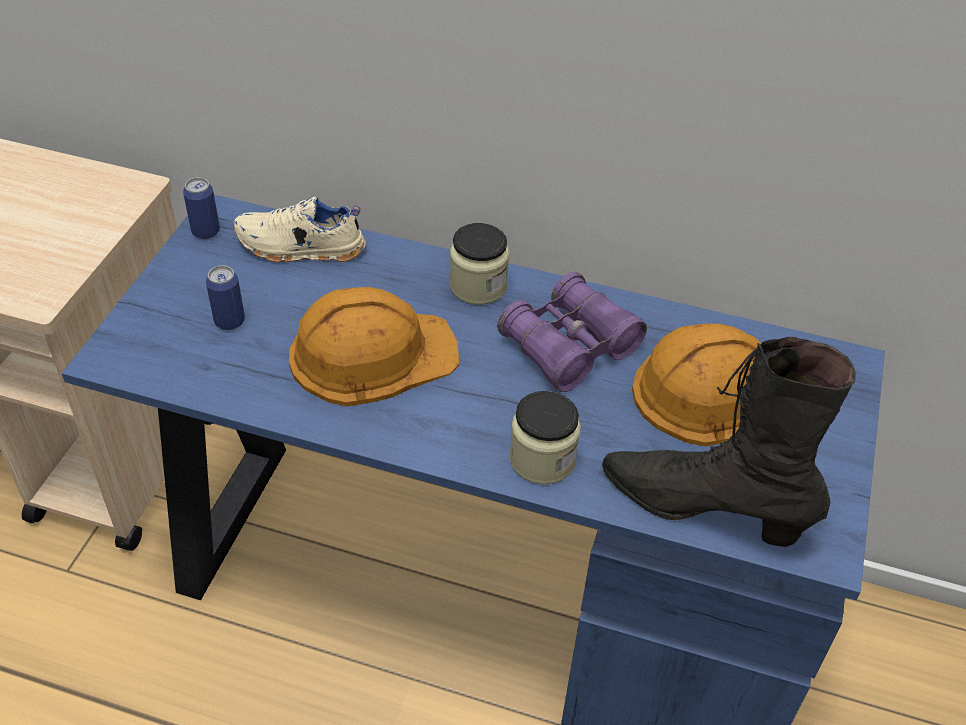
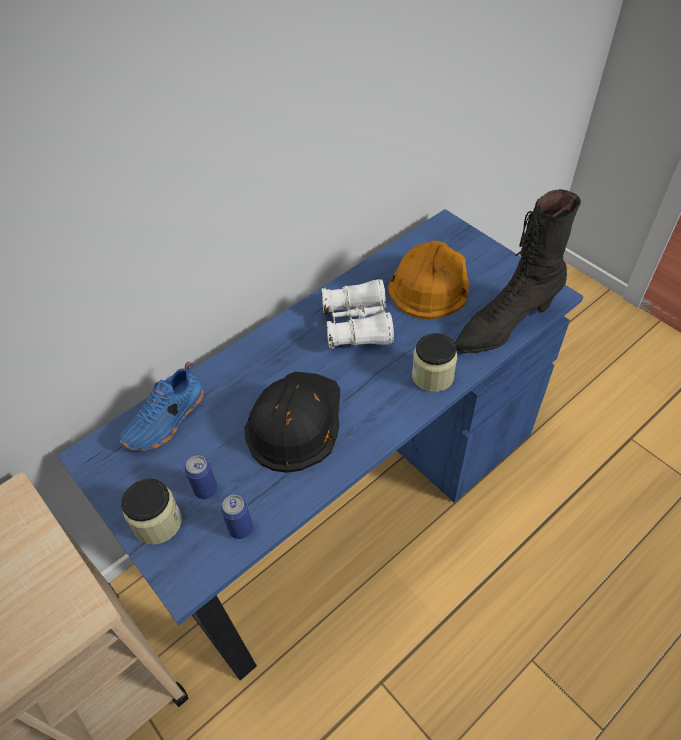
camera: 55 degrees left, 5 degrees up
(206, 231) = (101, 470): can -> can (241, 528)
(300, 248) = (167, 420): beige shoe -> blue shoe
(371, 353) = (295, 421): orange hard hat -> black hard hat
(478, 286) = (277, 343): jar -> jar (158, 522)
(569, 346) = (357, 325): purple binoculars -> white binoculars

